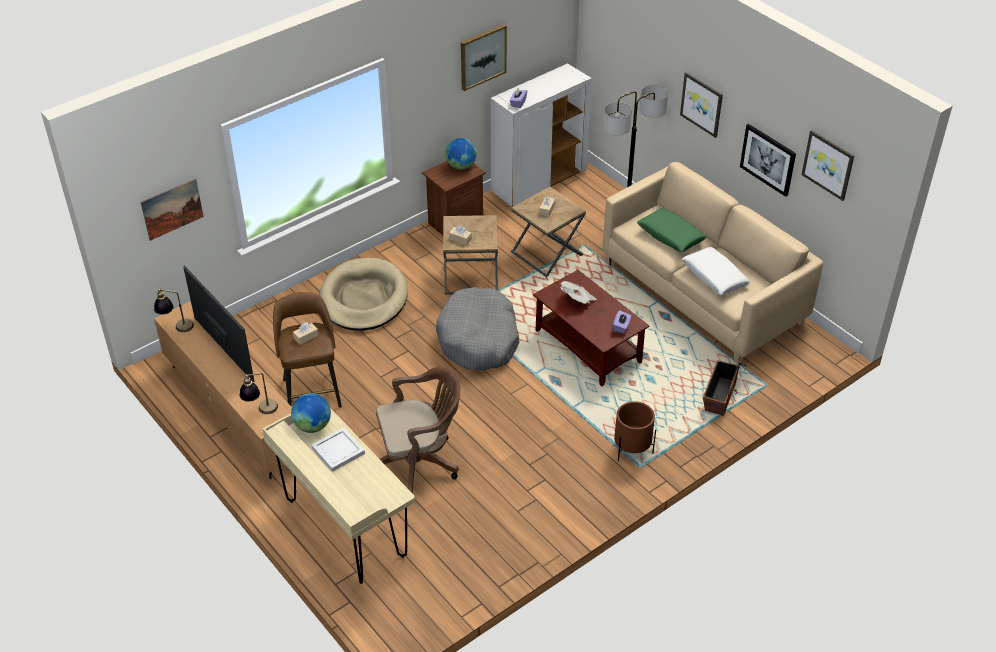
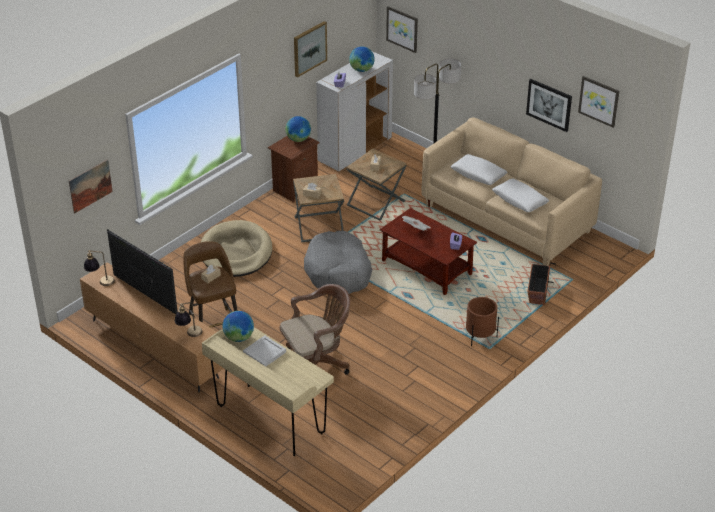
camera: 10 degrees left, 5 degrees down
(549, 87) = (361, 70): none -> globe
(670, 236) = (478, 174): green pillow -> white pillow
(702, 104) = (490, 68): picture -> picture (402, 29)

